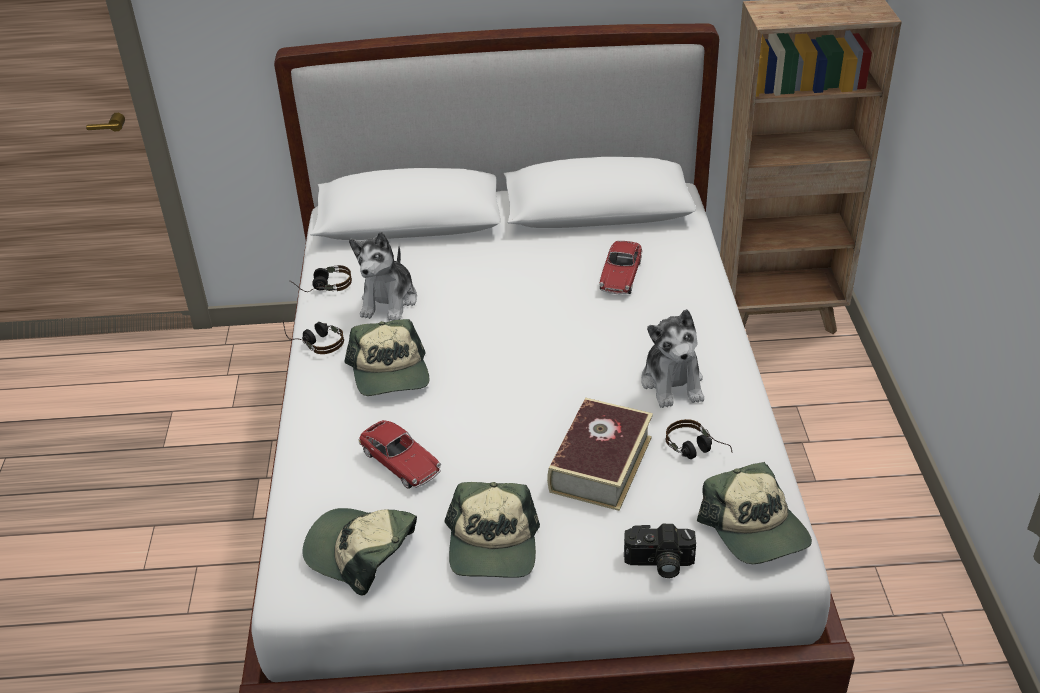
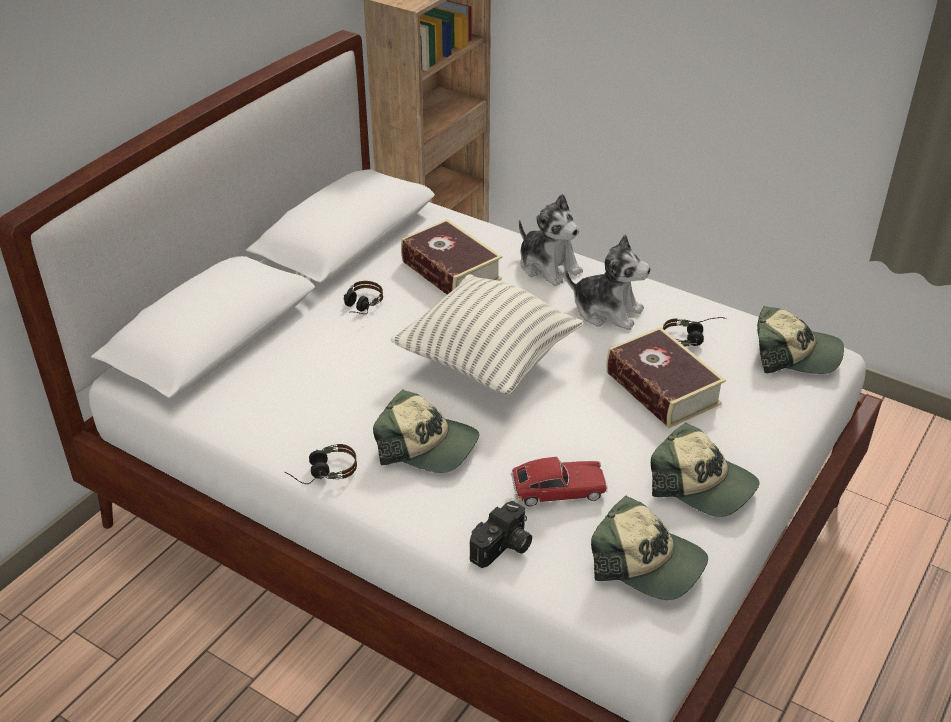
camera: 55 degrees left, 0 degrees up
(322, 286) = (242, 432): headphones -> headphones (359, 307)
(361, 552) = (648, 563): cap -> cap turned 120 degrees counterclockwise
(389, 301) = (321, 402): plush toy -> plush toy (548, 266)
(523, 352) = (487, 362): none -> pillow
(620, 276) = (451, 270): toy car -> book
(659, 563) = (792, 412): camera -> camera (503, 548)

